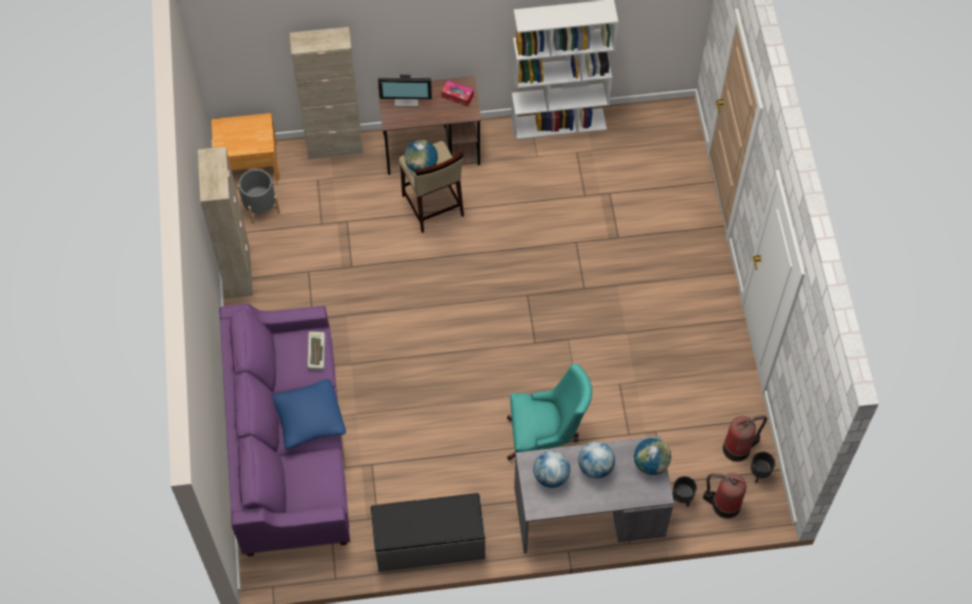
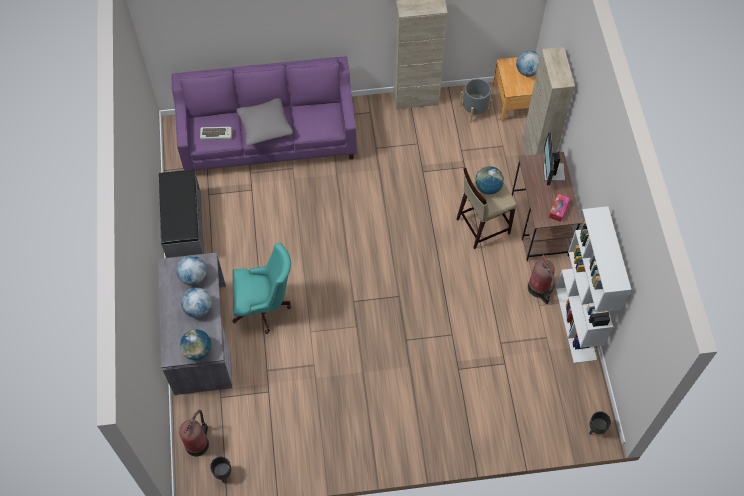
camera: 90 degrees right, 0 degrees up
(236, 126) = (527, 71): none -> globe
(309, 419) = (265, 126): blue pillow -> grey pillow
(315, 352) = (320, 128): keyboard -> keyboard (216, 134)
(545, 440) = (264, 307): turquoise office chair -> turquoise office chair turned 90 degrees counterclockwise
(681, 498) = (206, 409): black planter -> black planter (596, 429)
(738, 448) = (249, 458): fire extinguisher -> fire extinguisher (539, 289)

